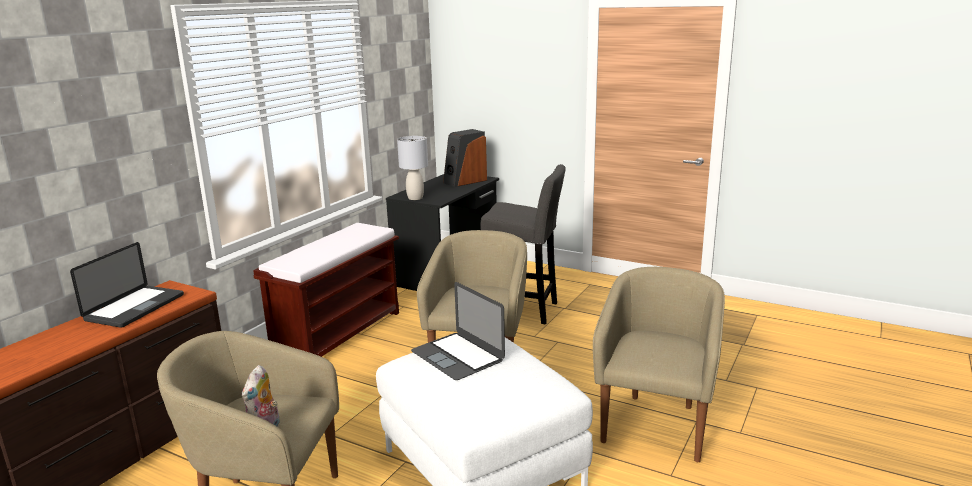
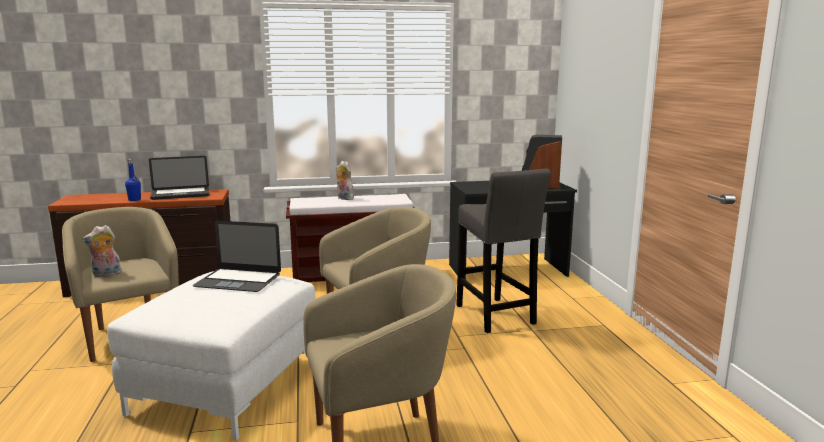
camera: 50 degrees right, 5 degrees down
(95, 337) = (134, 200): none -> blue bottle
(319, 246) = (344, 198): none -> plush toy
(415, 198) = (466, 186): grey table lamp -> none
(457, 356) = (238, 280): laptop -> laptop turned 90 degrees counterclockwise

